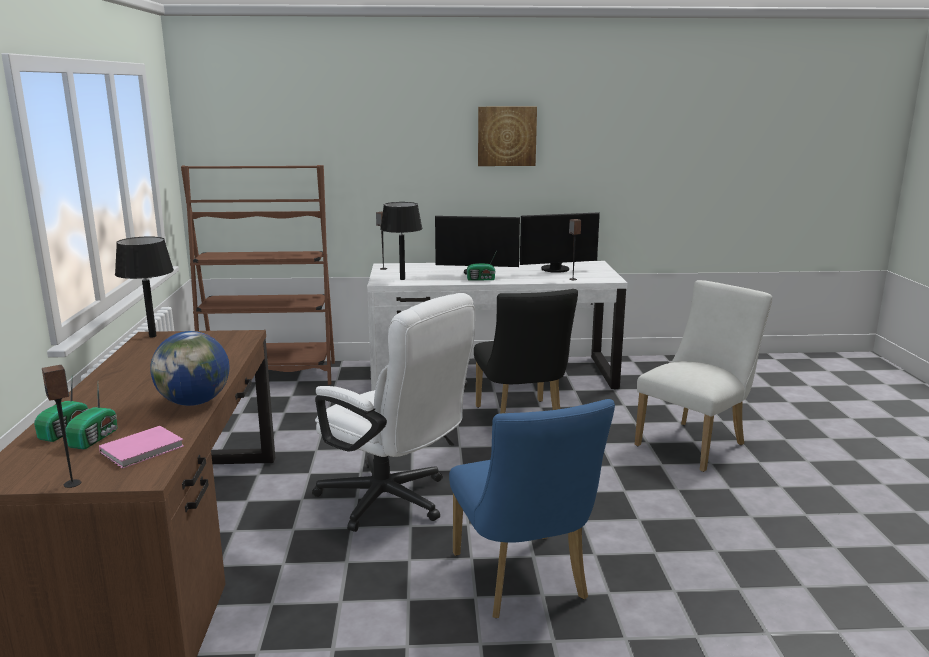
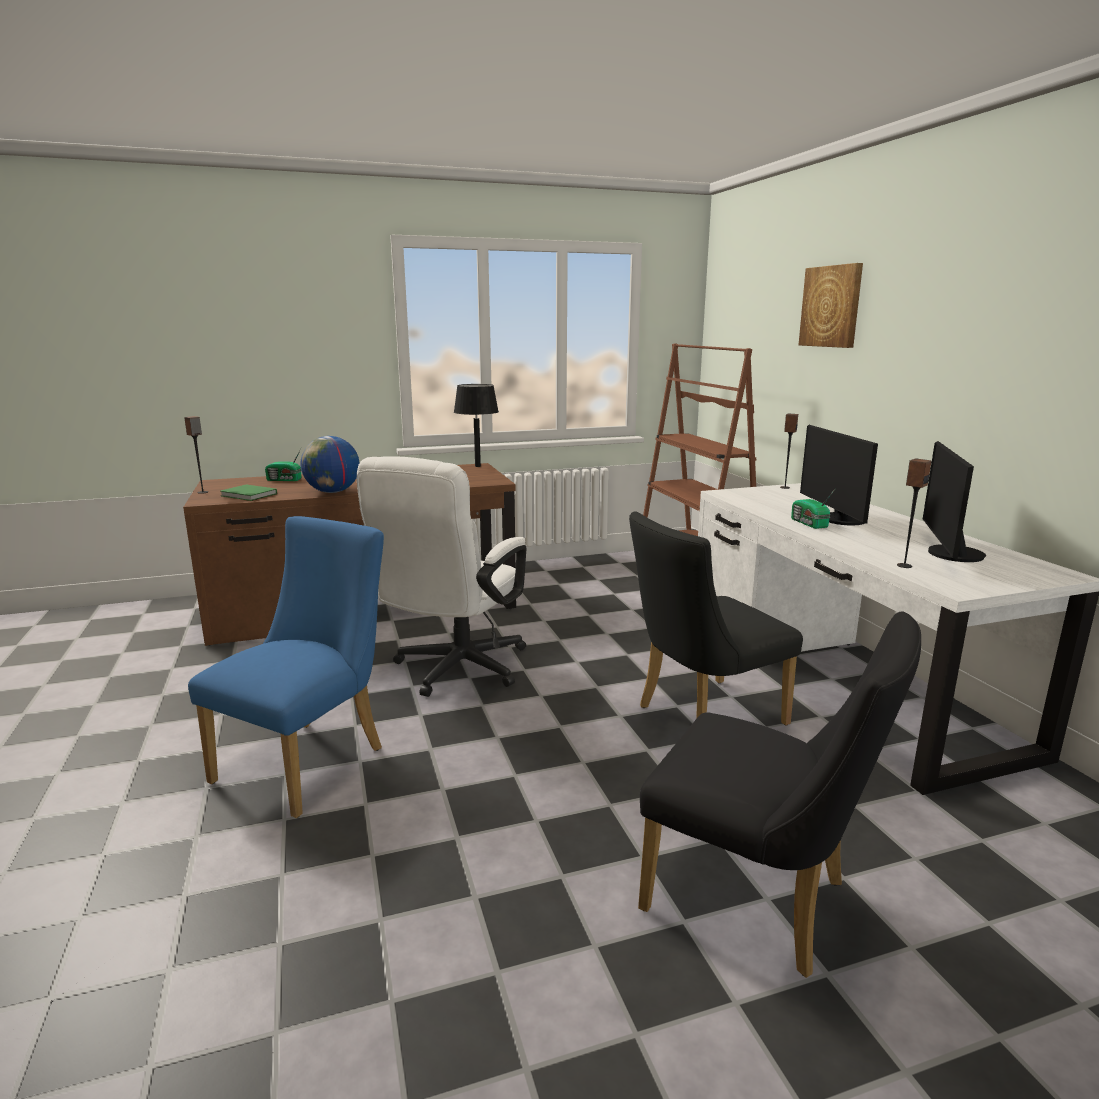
camera: 75 degrees right, 0 degrees up
(96, 438) = (271, 485): radio -> none
(144, 449) = (249, 495): pink book -> green book
(402, 279) = (749, 497): black table lamp -> none
(506, 136) = (981, 316): picture -> picture (831, 306)
(523, 582) = (310, 760): blue chair -> blue chair turned 150 degrees clockwise
(556, 270) = (949, 554): monitor -> monitor turned 45 degrees clockwise
(695, 443) = (759, 901): white chair -> black chair

